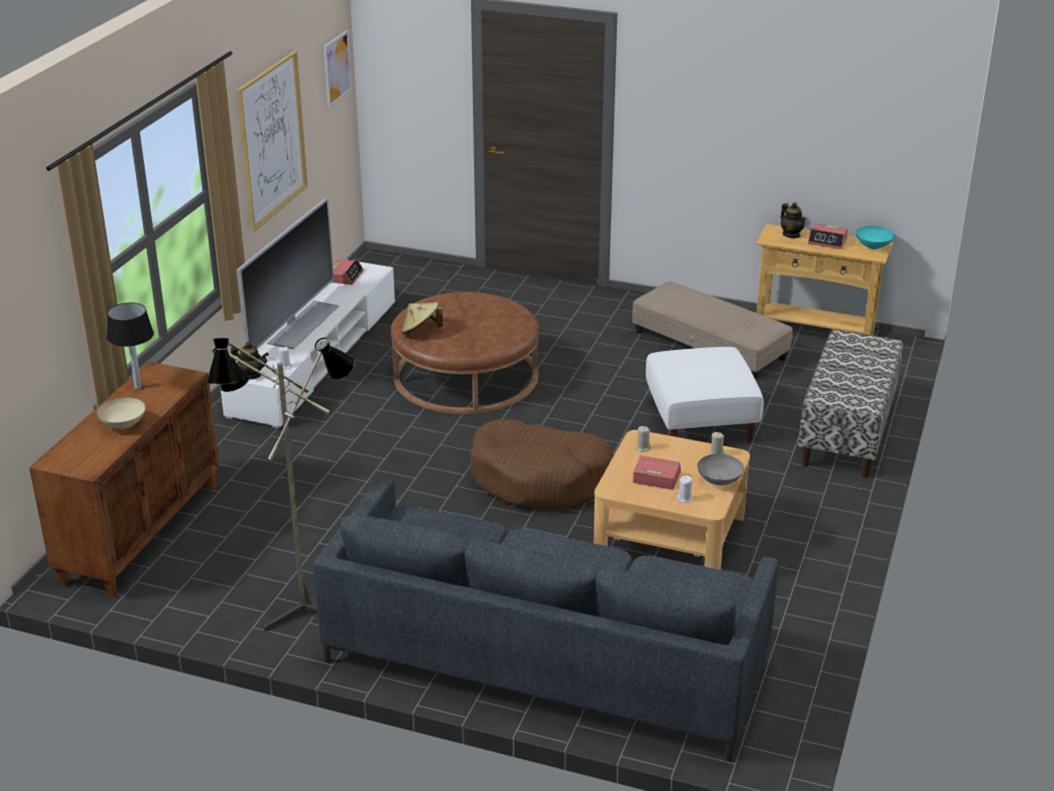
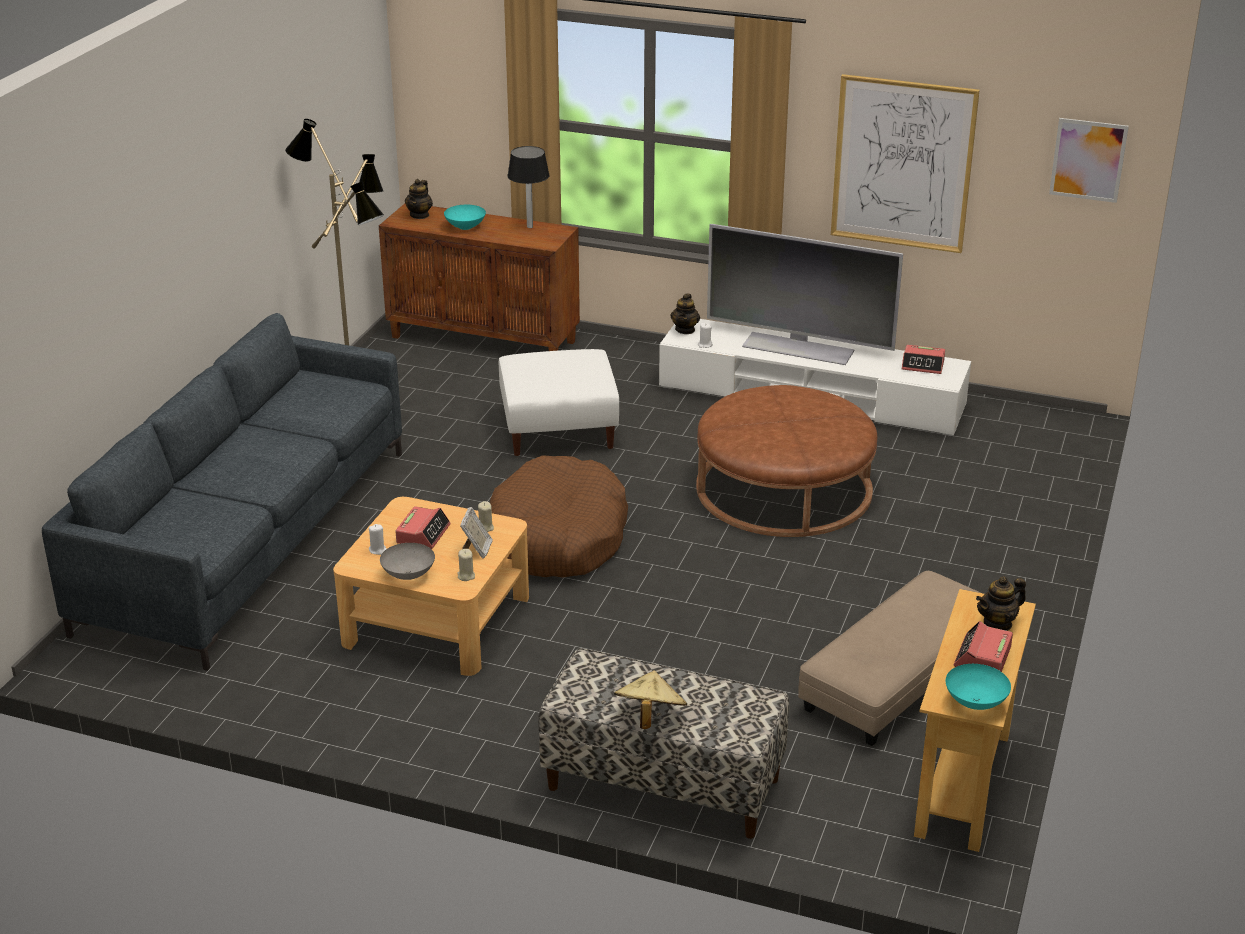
camera: 90 degrees right, 0 degrees up
(75, 455) = (420, 215): none -> teapot
(123, 424) = (466, 227): beige bowl -> turquoise bowl
(421, 331) = (755, 396): beige hat -> beige hat (649, 717)
(677, 450) = (477, 550): none -> picture frame
(700, 422) = (686, 655): white ottoman -> white ottoman (559, 429)

